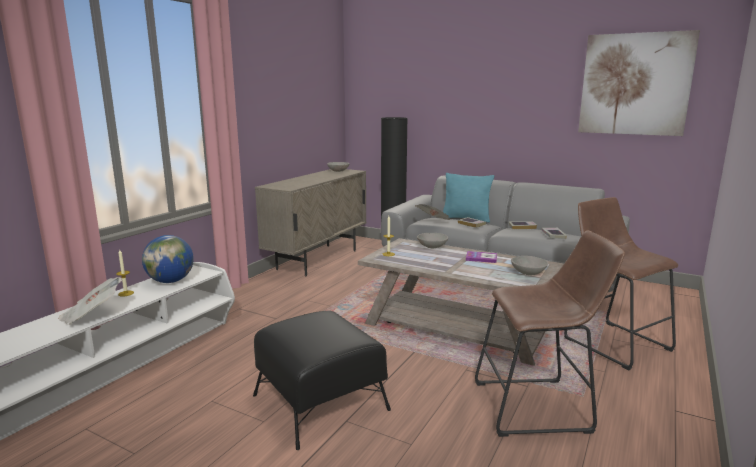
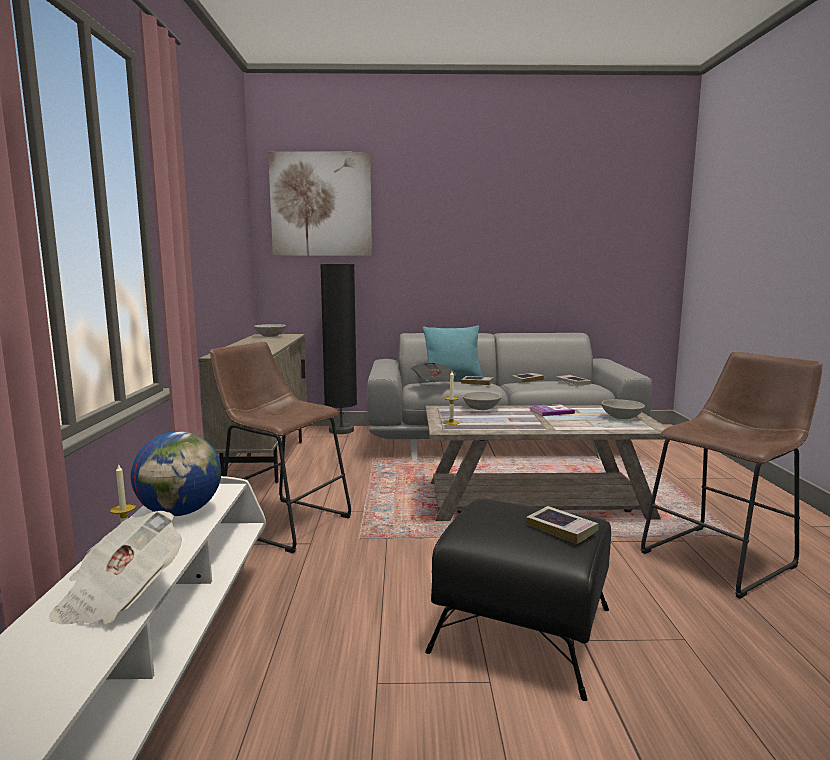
camera: 30 degrees left, 5 degrees down
(328, 340) = (561, 529): none -> book
(612, 342) = (682, 481): brown stool -> brown stool (282, 522)
(635, 84) = (603, 224): picture -> picture (321, 204)

